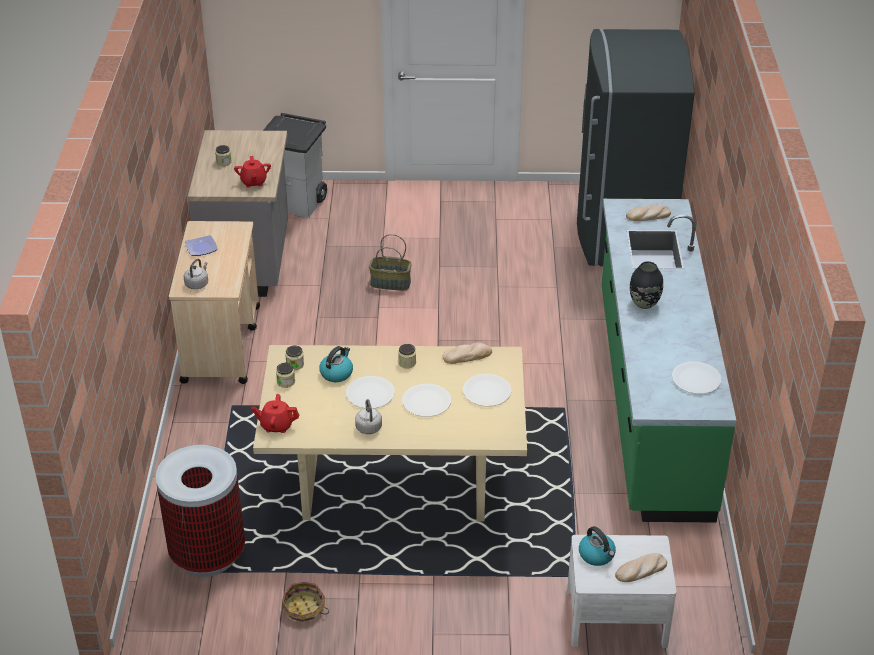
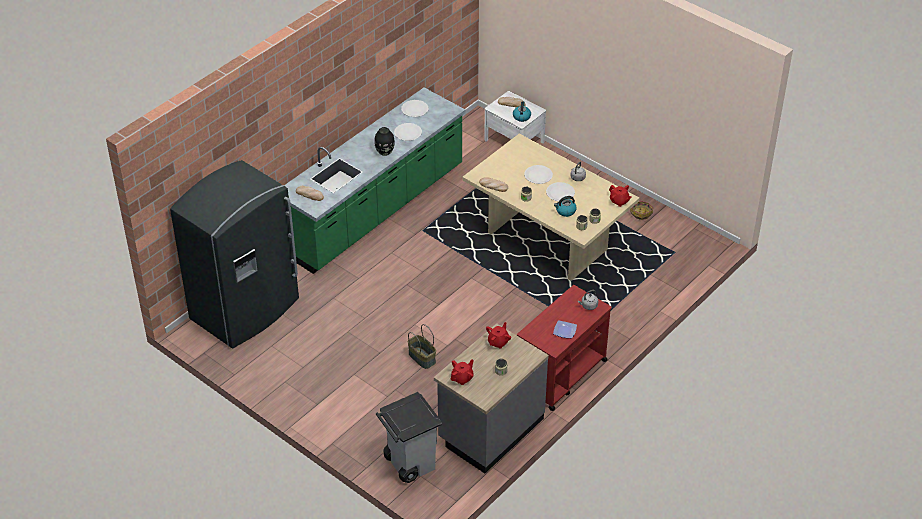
camera: 140 degrees left, 5 degrees up
(207, 554) = (666, 259): trash can -> none
(222, 343) = (561, 375): beige cart -> red cart
(256, 141) = (462, 378): none -> red teapot
(487, 391) = (505, 165): white plate -> white plate (408, 133)

